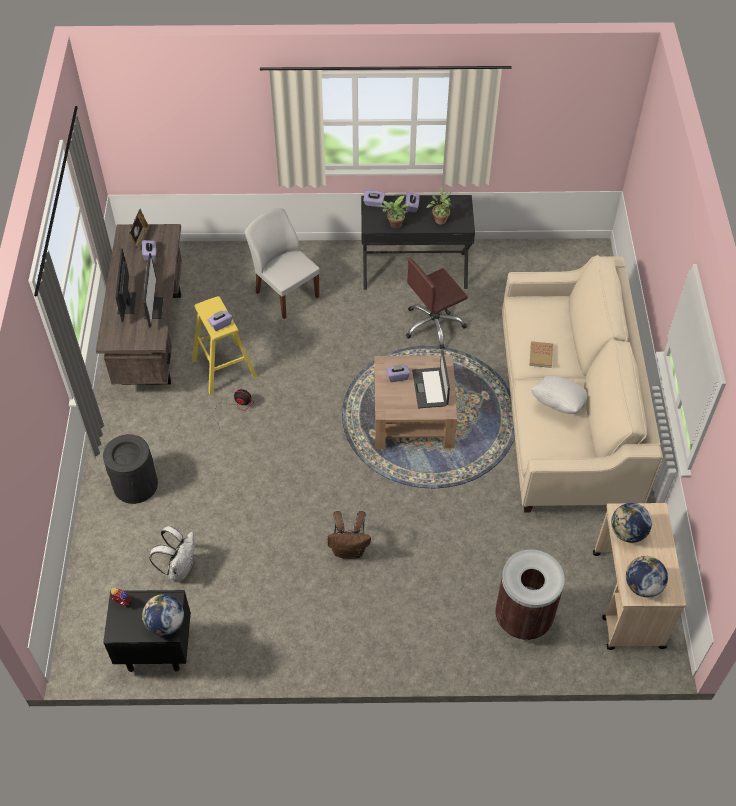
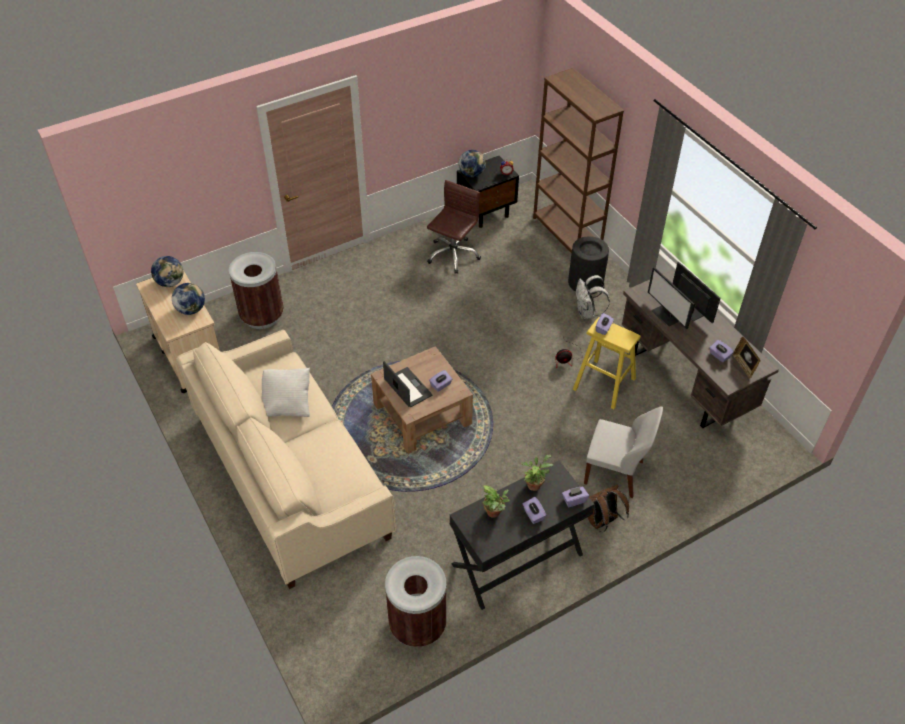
camera: 150 degrees right, 5 degrees down
(93, 561) = (567, 234): none -> brown bookcase
(179, 568) = (510, 252): white backpack -> white backpack (587, 313)
(349, 549) = (407, 306): brown backpack -> brown backpack (602, 521)
(434, 325) = (458, 506): brown office chair -> brown office chair (453, 255)
(517, 262) = (417, 625): none -> brown trash can
(541, 355) = (323, 441): book -> none

